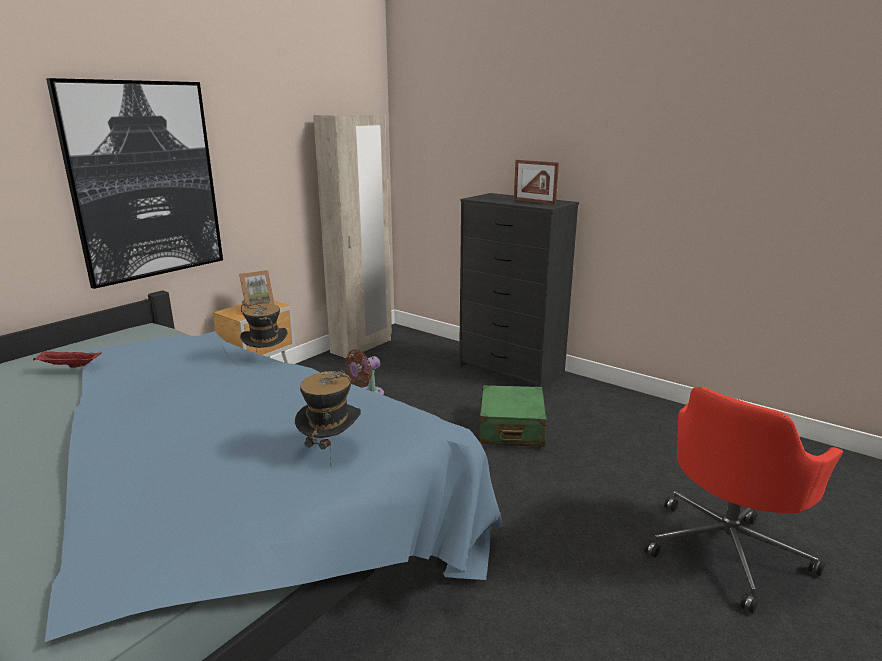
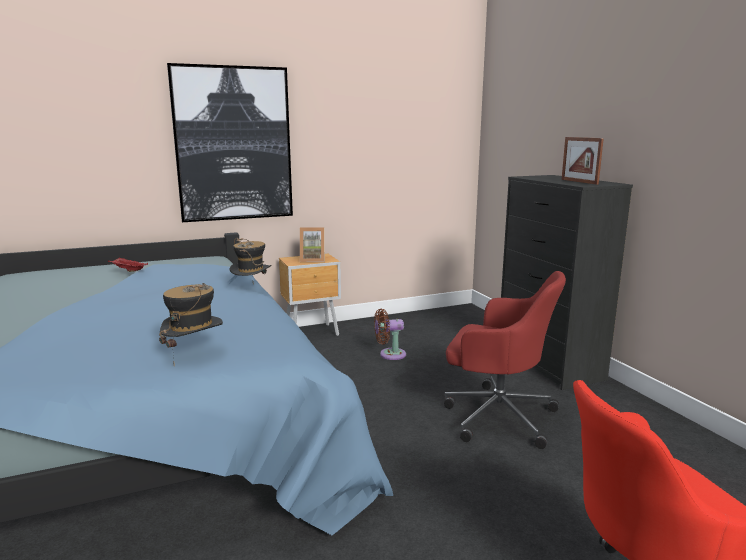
camera: 30 degrees right, 5 degrees down
(362, 346) = (423, 316): beige wardrobe -> none
(511, 428) = (496, 415): green suitcase -> red office chair

